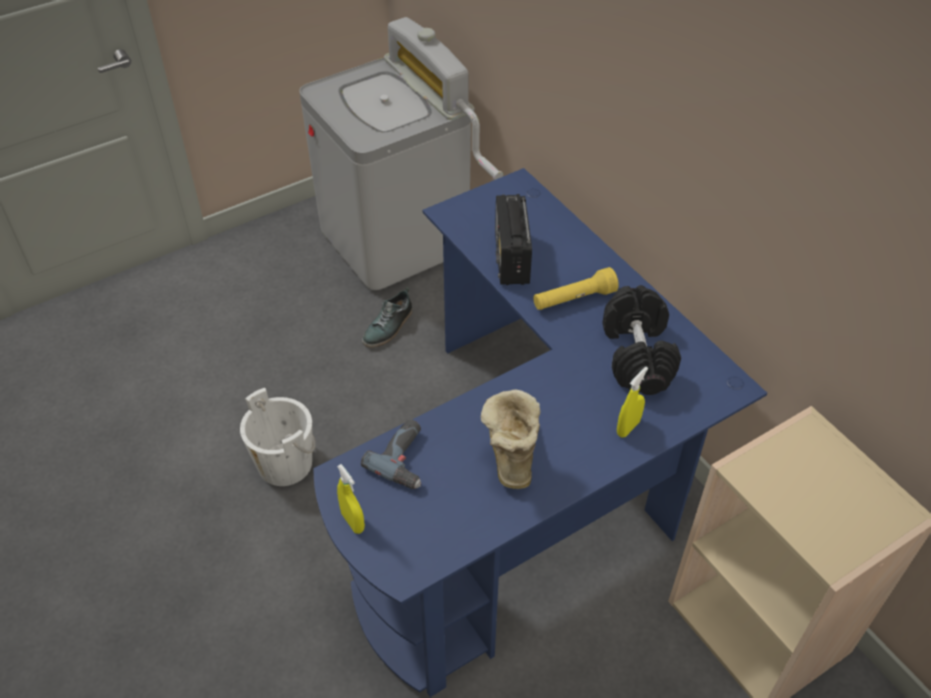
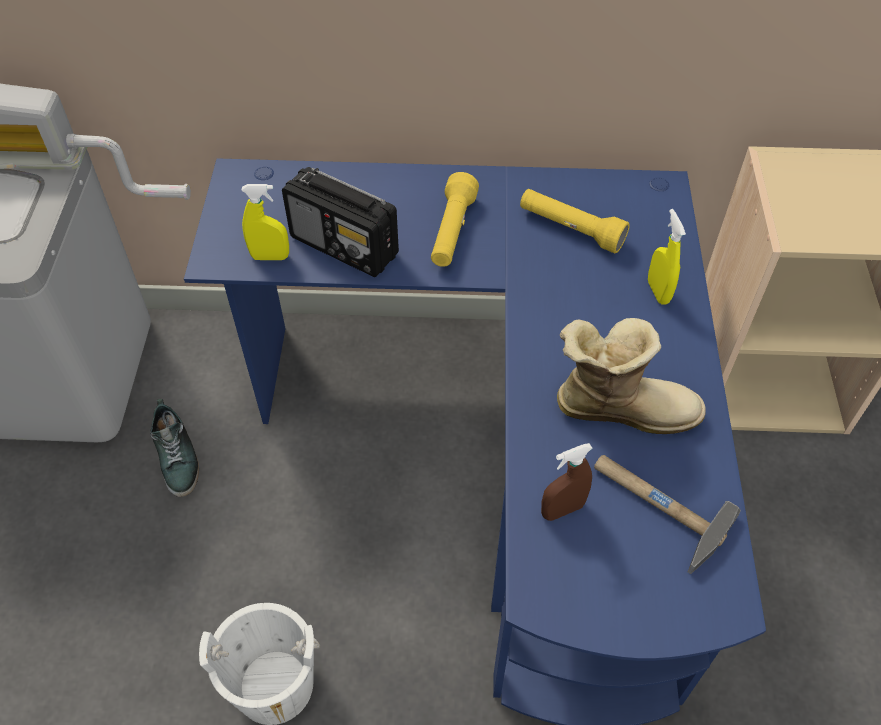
camera: 55 degrees left, 5 degrees up
(353, 522) = (620, 619): yellow spray bottle -> yellow spray bottle (270, 257)
(406, 459) = (562, 510): power drill -> brown spray bottle
(446, 504) = (655, 506): none -> hammer
(510, 452) = (621, 406): boot -> boot turned 150 degrees clockwise
(638, 355) = (570, 229): black dumbbell -> yellow flashlight

